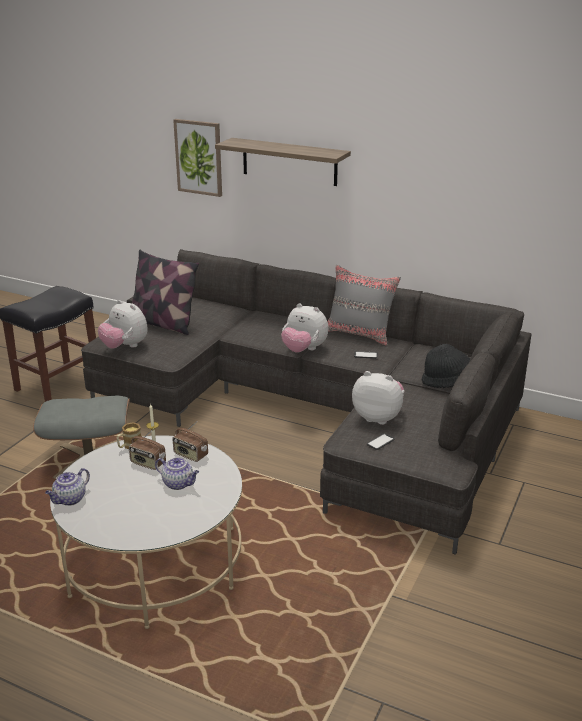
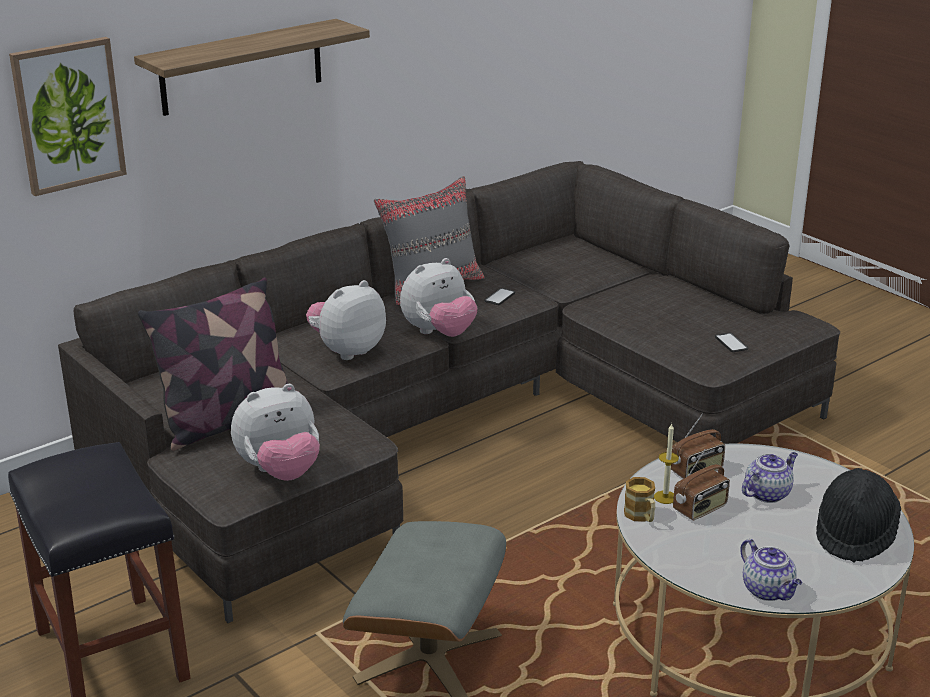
camera: 65 degrees left, 0 degrees up
(378, 417) = (670, 330): plush toy -> plush toy (347, 351)
(448, 382) = (613, 271): black hat -> black hat (854, 534)

